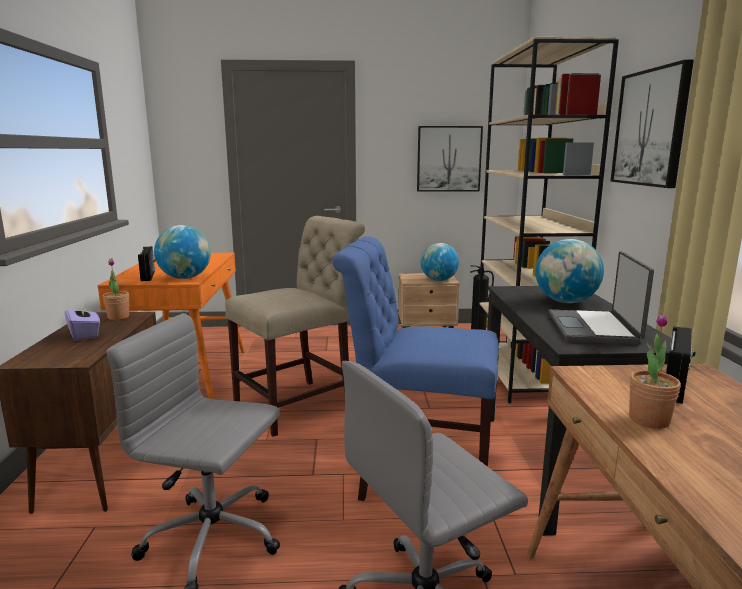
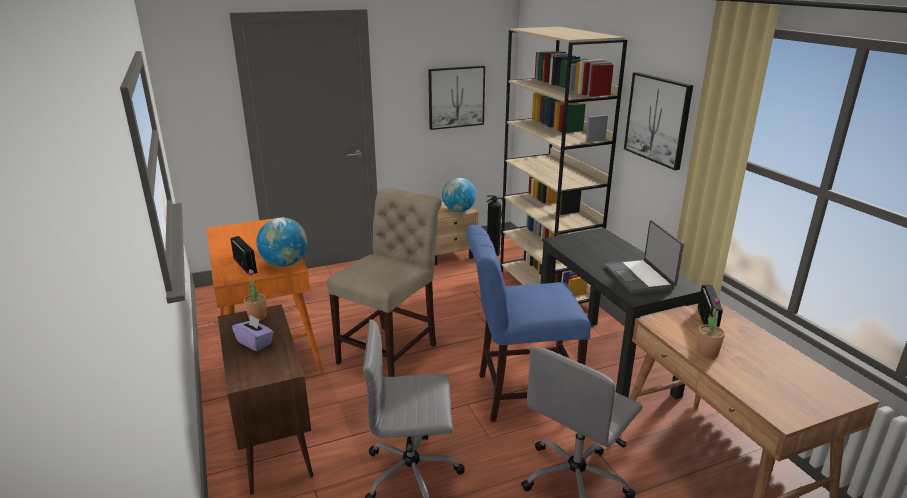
camera: 20 degrees left, 10 degrees up
(566, 302) = (606, 250): globe -> none

